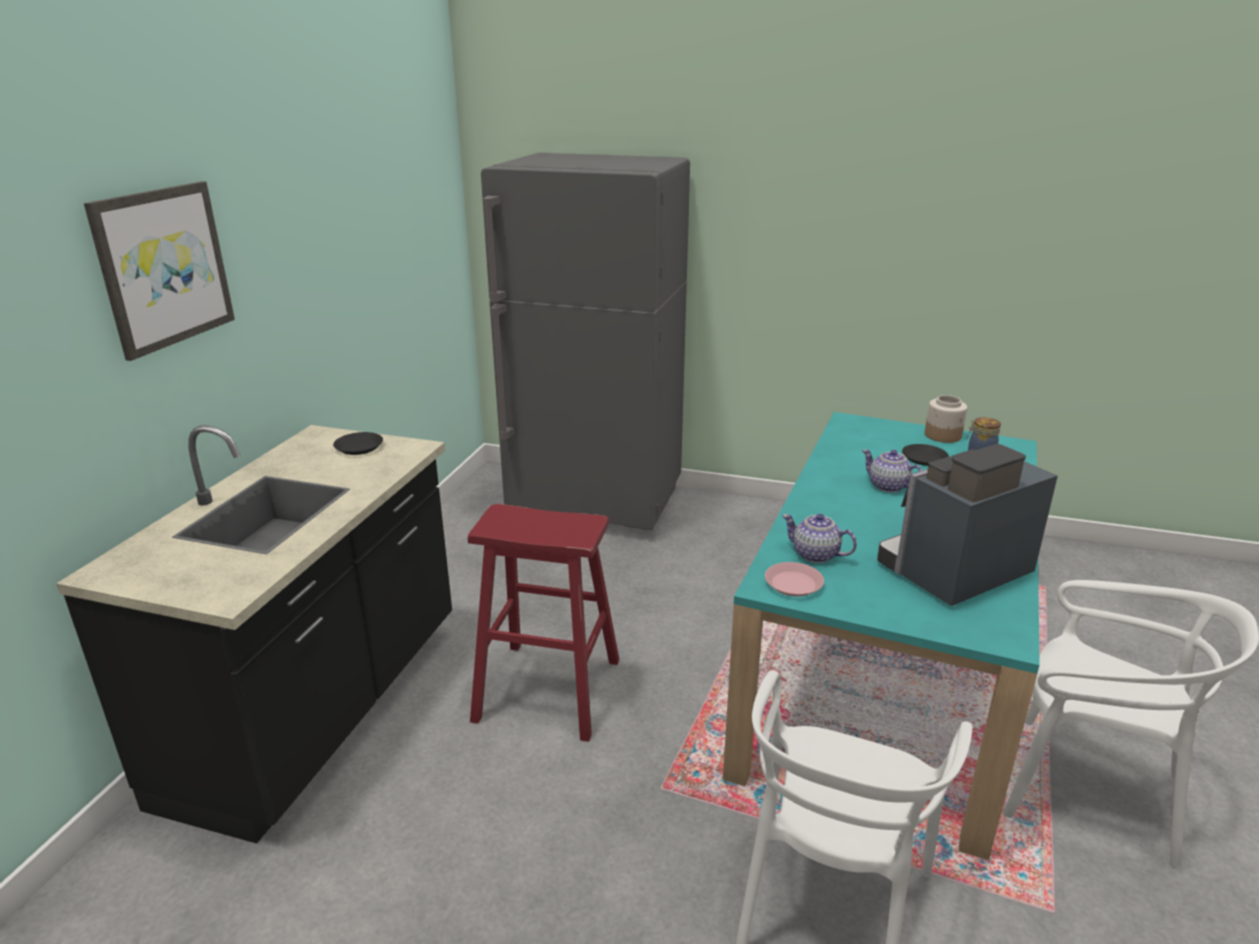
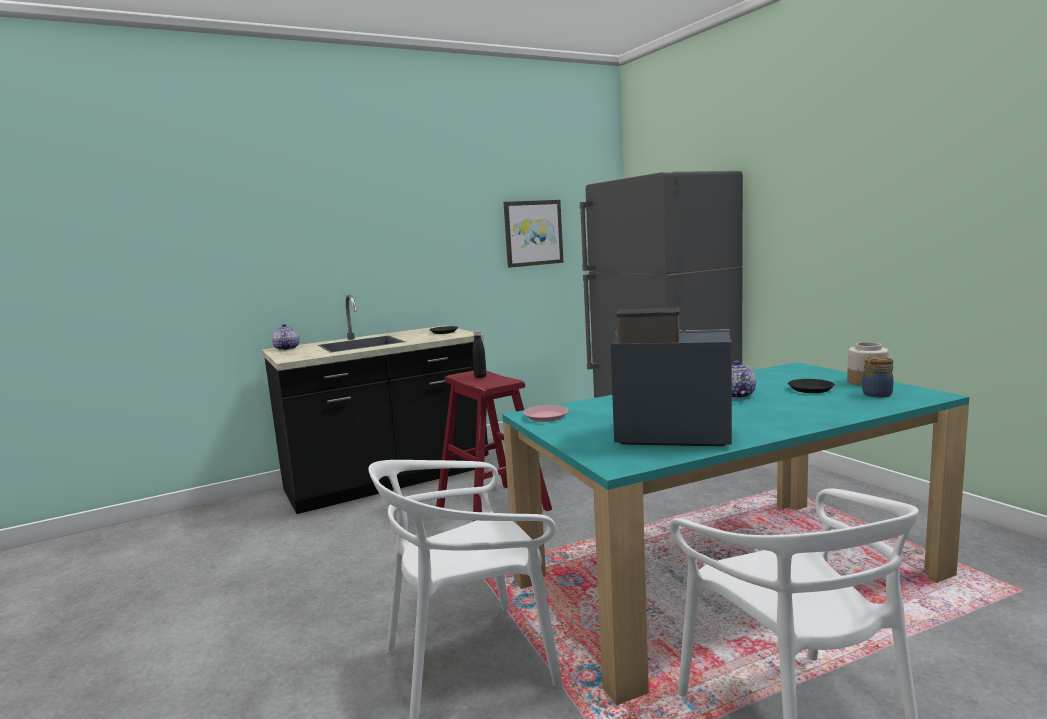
camera: 45 degrees right, 15 degrees down
(163, 267) = (359, 219): picture -> picture (533, 233)
(528, 522) = (480, 376): none -> black bottle
(816, 555) = (593, 410): teapot -> teapot (286, 348)

